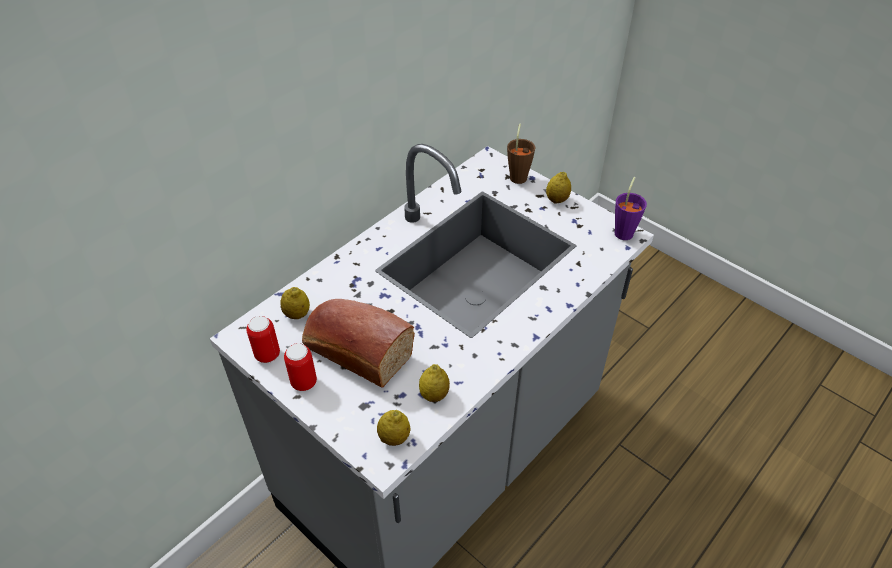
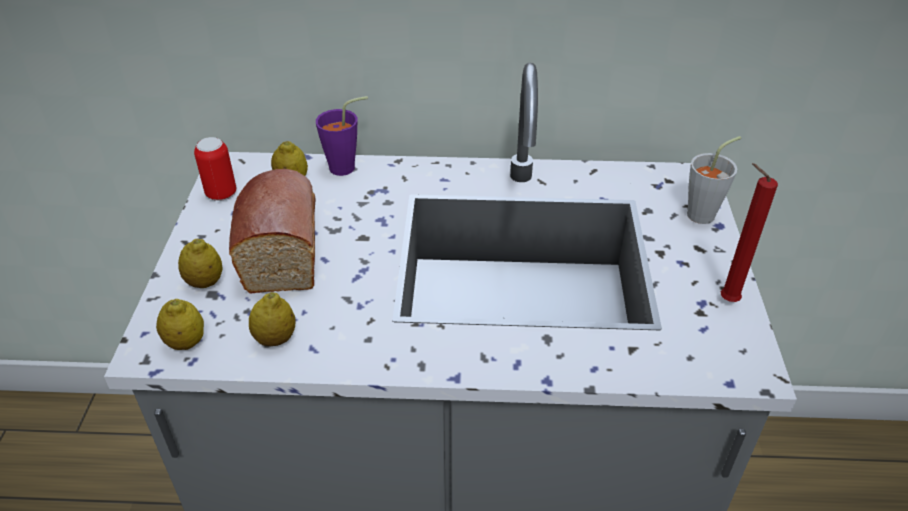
camera: 50 degrees right, 5 degrees down
(304, 382) = (207, 236): can -> none
(519, 175) = (706, 213): brown cup -> grey cup
(557, 200) = (714, 267): lemon -> lemon (205, 282)
(580, 212) = (725, 300): none -> red candle
(625, 231) = (757, 363): purple cup -> purple cup (348, 167)

